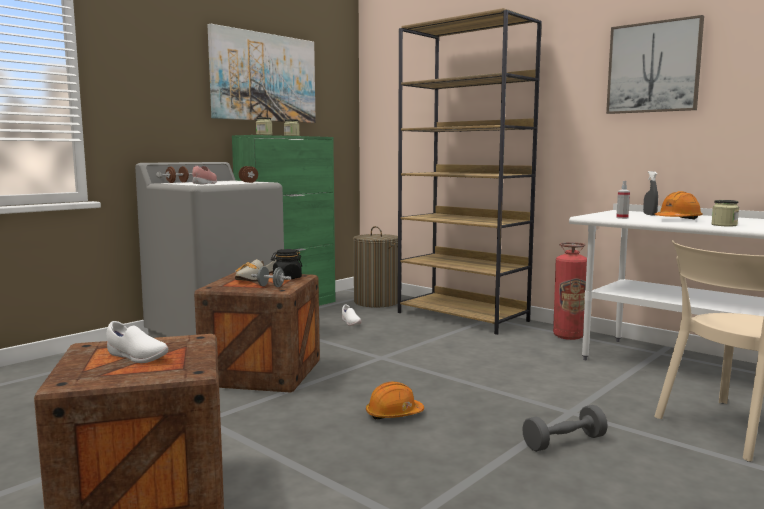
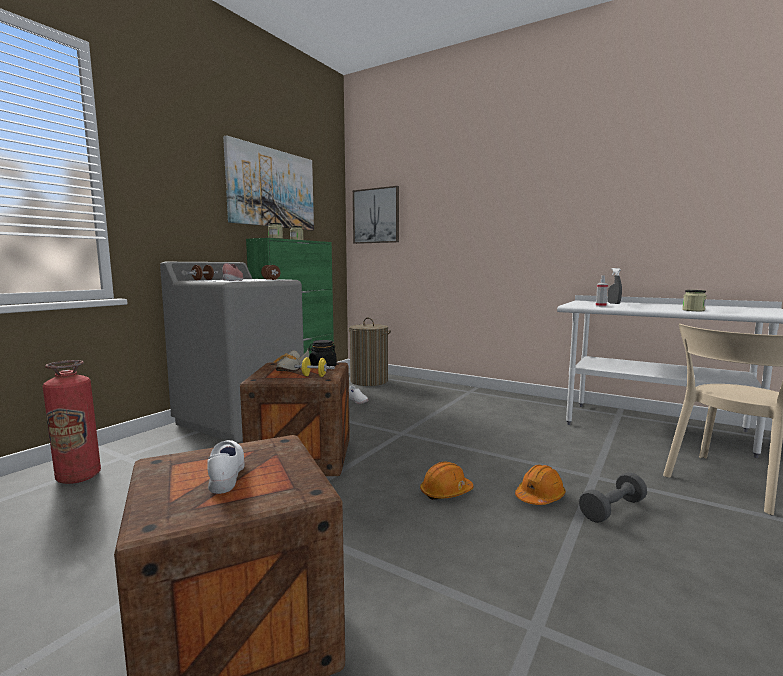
camera: 10 degrees left, 0 degrees up
(136, 357) = (227, 475): white shoe -> white shoe turned 120 degrees counterclockwise
(271, 286) = (314, 376): grey dumbbell -> yellow dumbbell
(463, 317) = (447, 391): brown bookcase -> none
(568, 336) = (541, 404): fire extinguisher -> fire extinguisher (78, 477)
(653, 67) = (609, 184): picture -> picture (376, 216)
(678, 220) = (646, 307): orange hard hat -> orange hard hat (539, 497)

